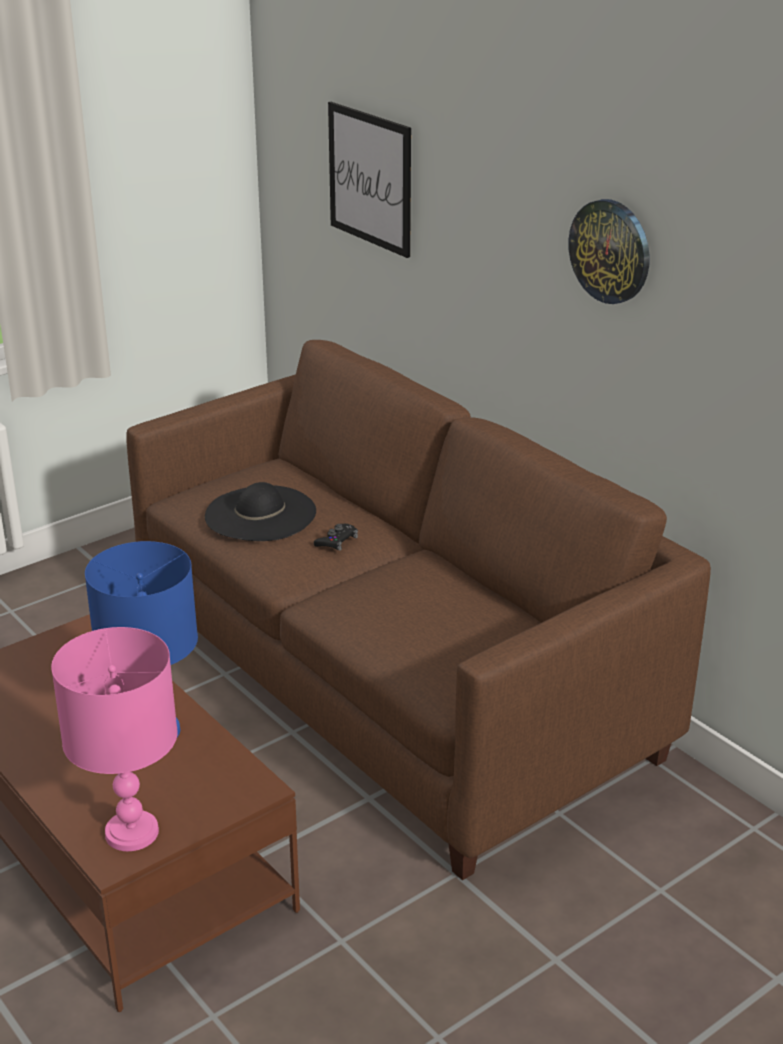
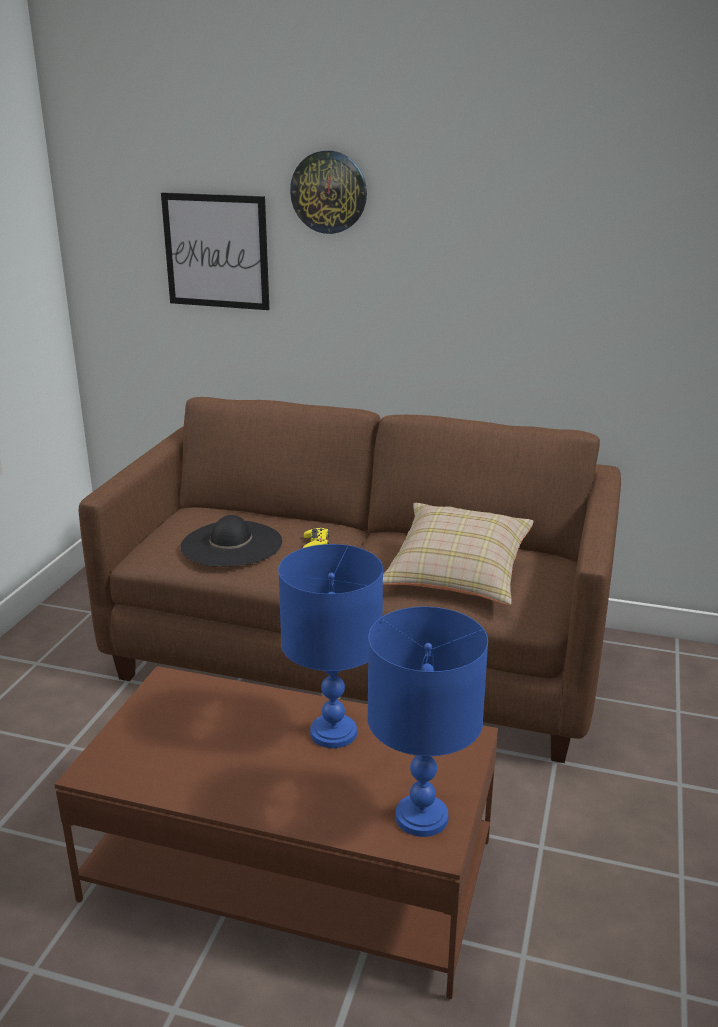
camera: 35 degrees left, 5 degrees down
(131, 832) = (420, 817): pink table lamp -> blue table lamp
(336, 541) = (316, 544): black game controller -> yellow game controller
(426, 626) = (457, 575): none -> beige pillow
(610, 251) = (496, 252): wall clock -> wall clock (329, 192)

